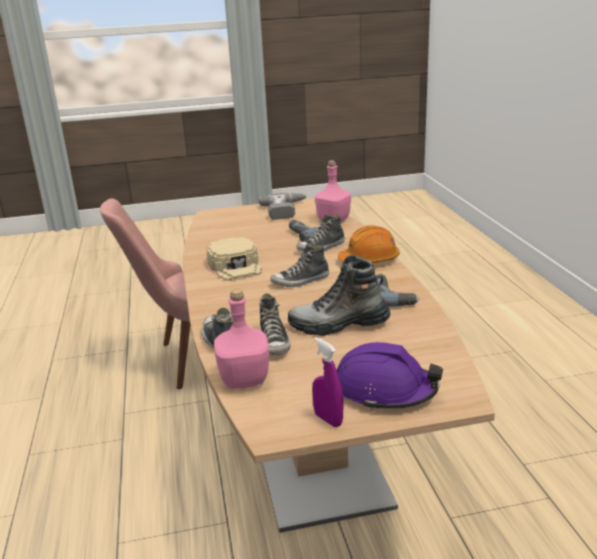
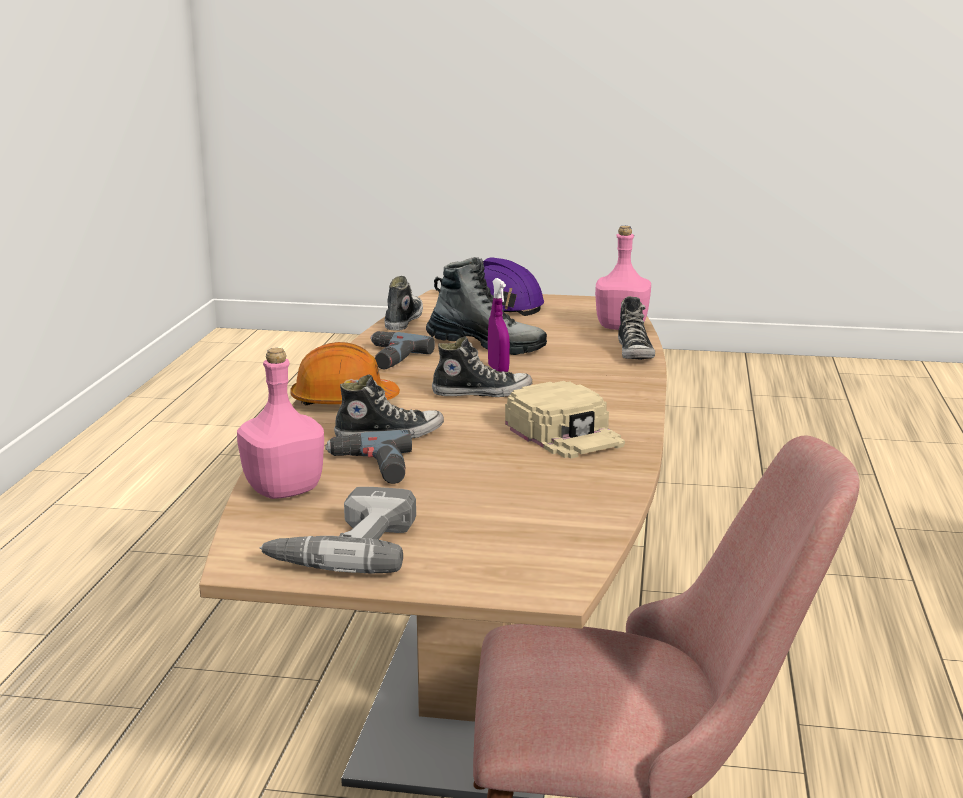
camera: 160 degrees left, 5 degrees down
(235, 266) = (565, 433): beige cap -> beige cap turned 150 degrees clockwise
(274, 342) = (571, 344): shoe -> shoe (403, 321)
(328, 419) = (563, 301): purple spray bottle -> purple spray bottle (498, 369)

